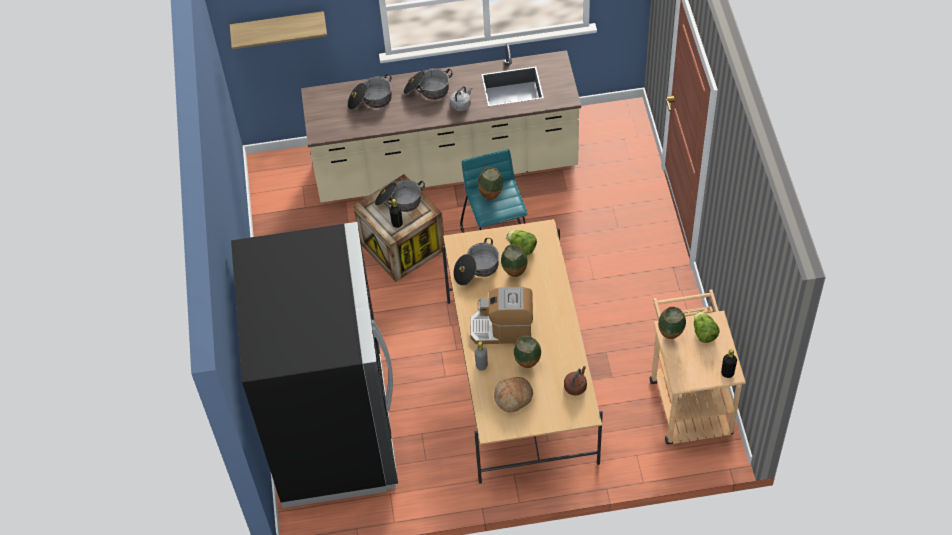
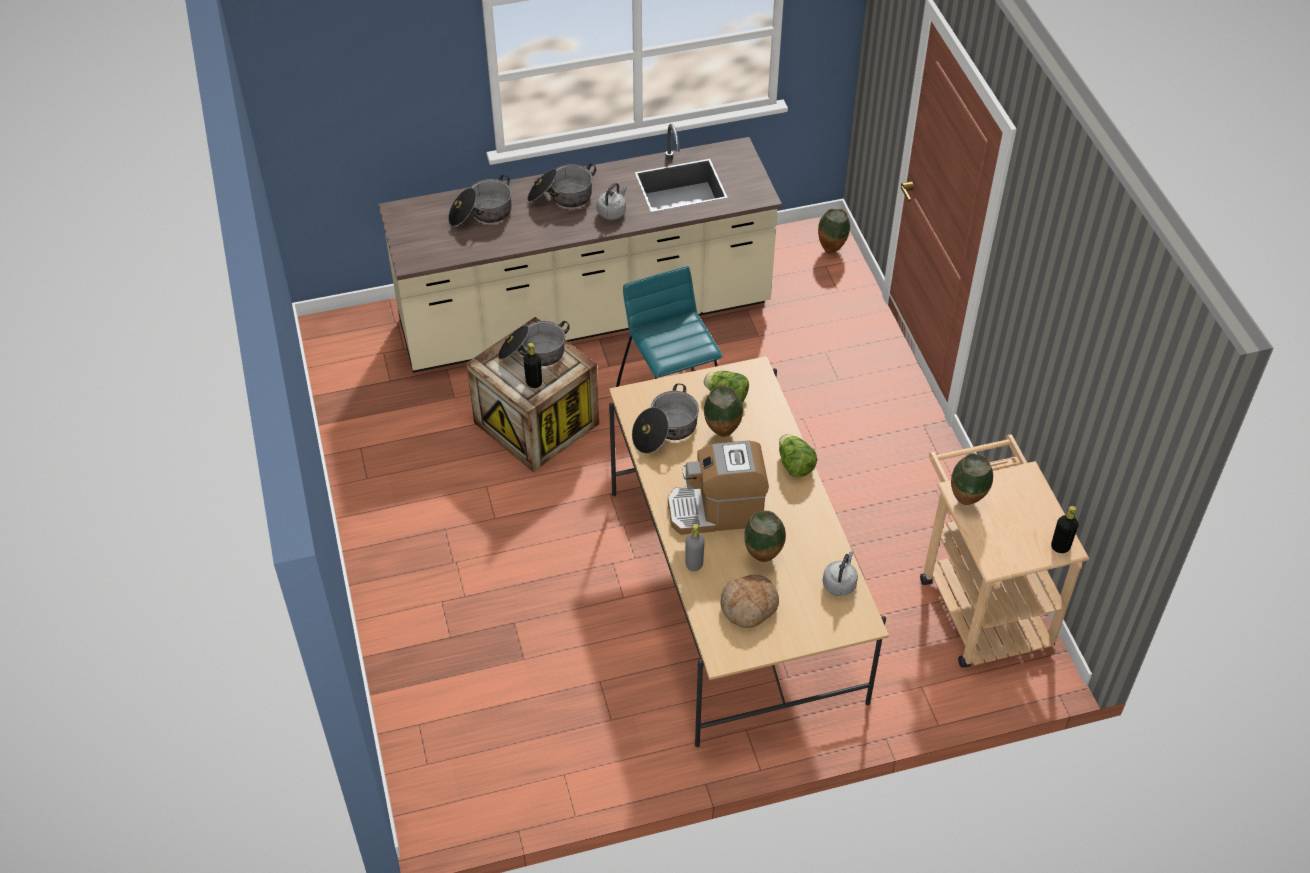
camera: 10 degrees left, 5 degrees down
(279, 28) = (344, 112): shelf -> none
(334, 431) = (467, 689): black fridge -> none
(491, 197) = (667, 336): vase -> vase (831, 250)
(576, 386) = (840, 583): brown kettle -> grey kettle
(703, 333) = (1013, 493): lettuce -> lettuce (794, 465)

